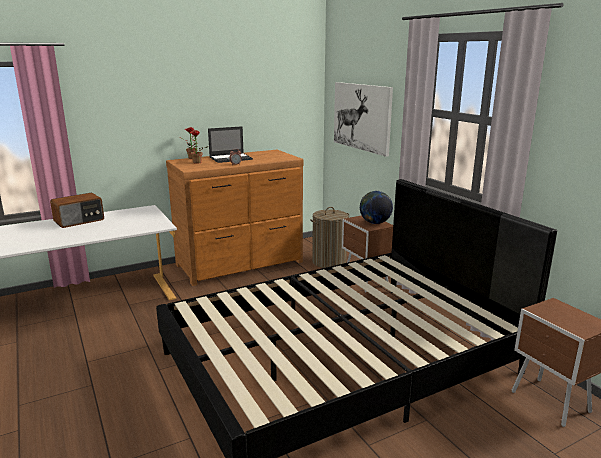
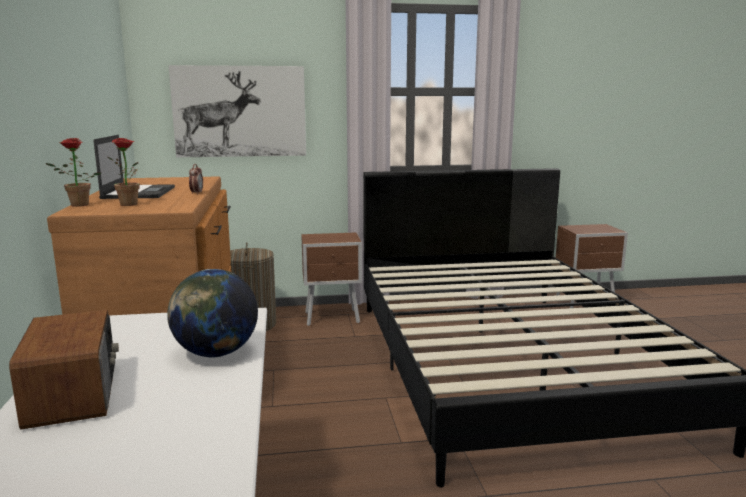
camera: 70 degrees left, 5 degrees down
(375, 223) = (337, 236): globe -> globe (216, 353)

